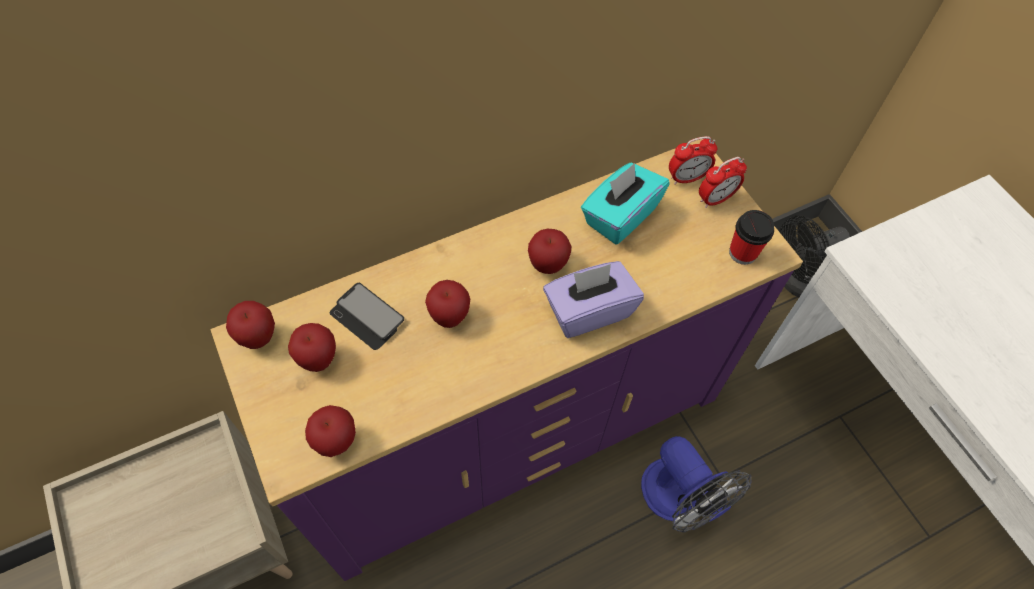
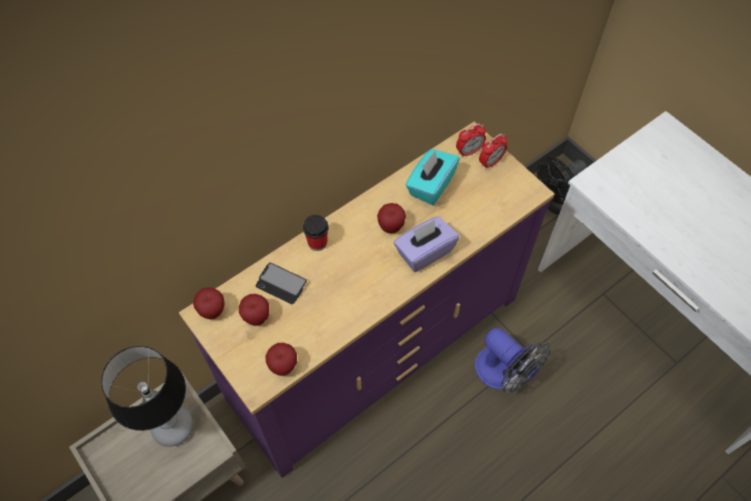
camera: 10 degrees left, 0 degrees up
(191, 486) = (172, 426): none -> table lamp
(449, 316) = (335, 273): apple -> none
(742, 253) = (515, 195): cup -> cup (317, 242)

